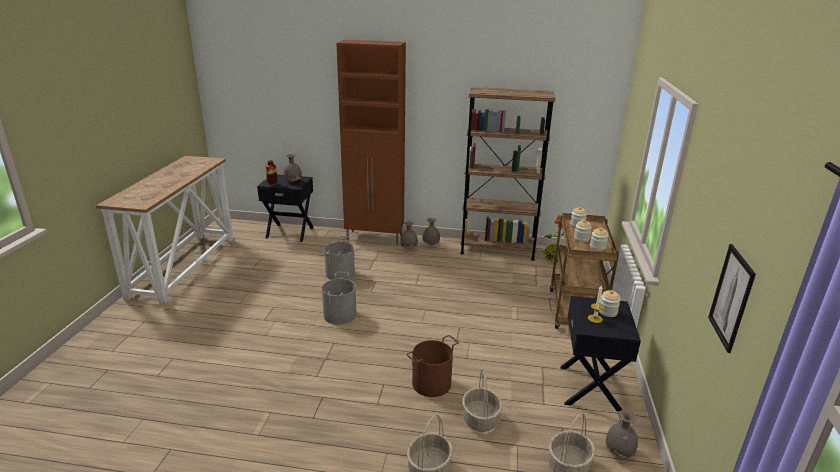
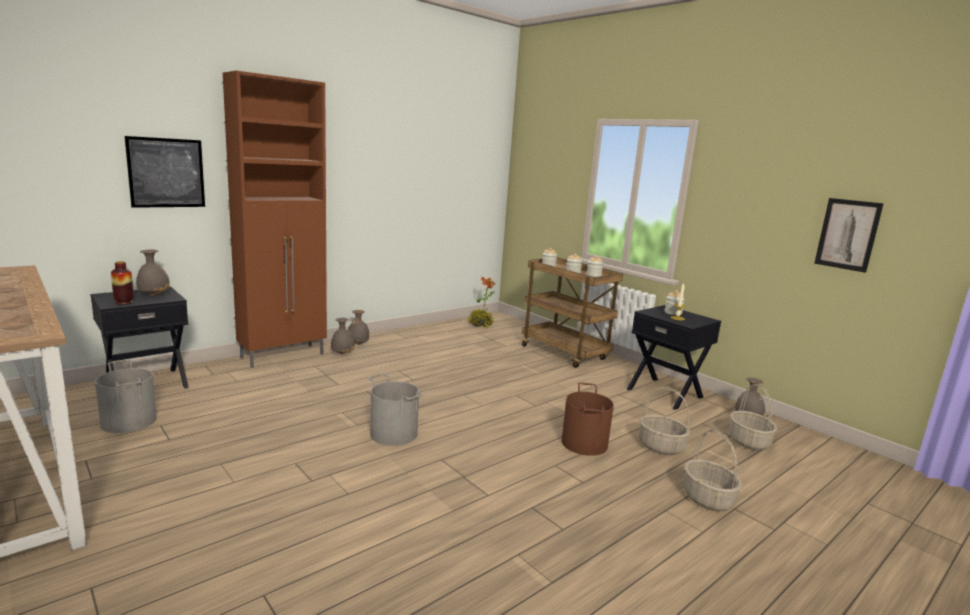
camera: 50 degrees left, 10 degrees down
(312, 106) = (166, 173): none -> picture
(340, 273) = (313, 399): grey bucket -> grey bucket (130, 421)
(497, 250) = (427, 331): brown bookcase -> none

